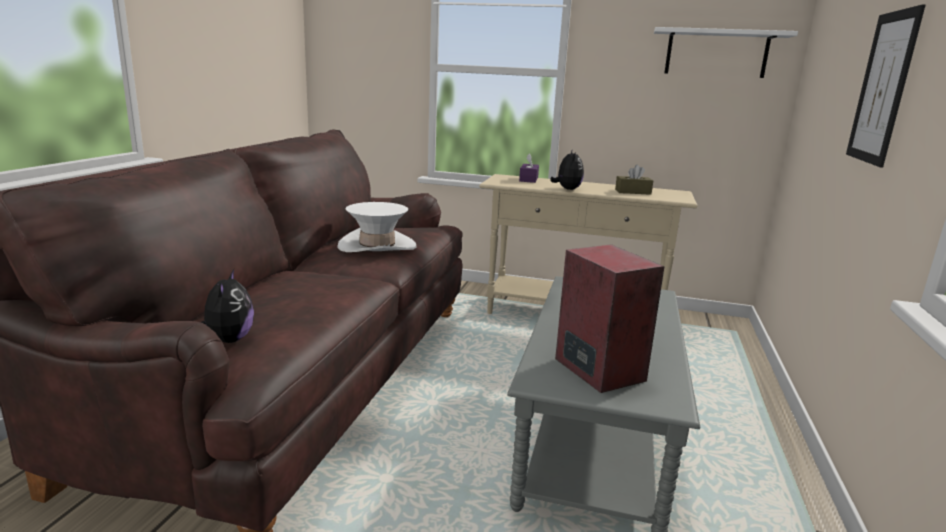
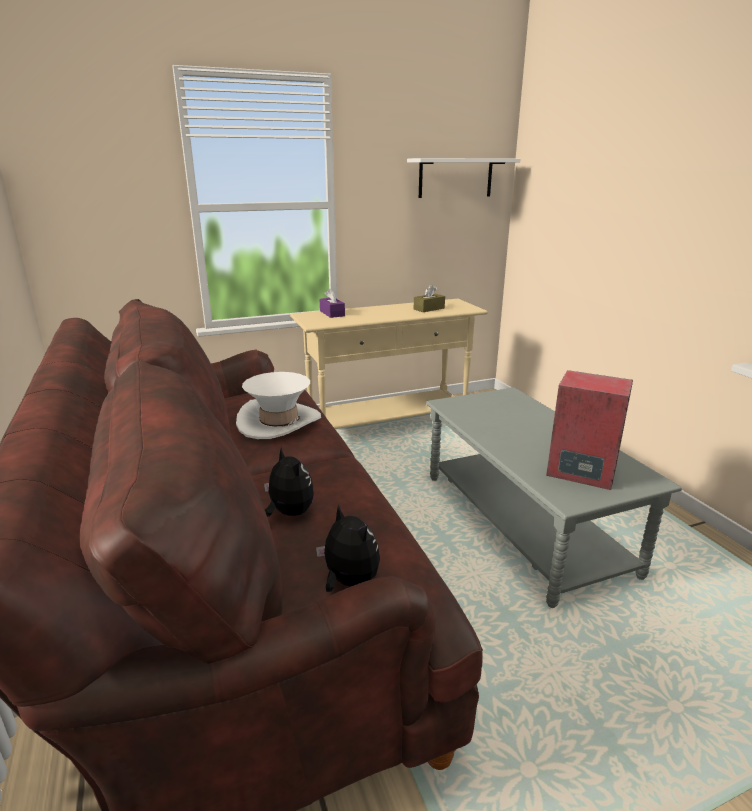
camera: 35 degrees left, 5 degrees up
(567, 189) = (382, 317): plush toy -> plush toy (289, 513)
(882, 88) = (653, 213): picture -> none

